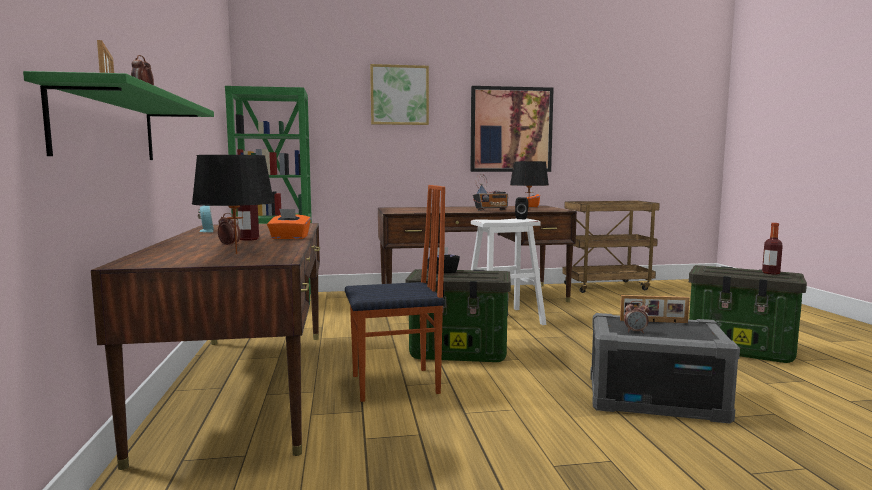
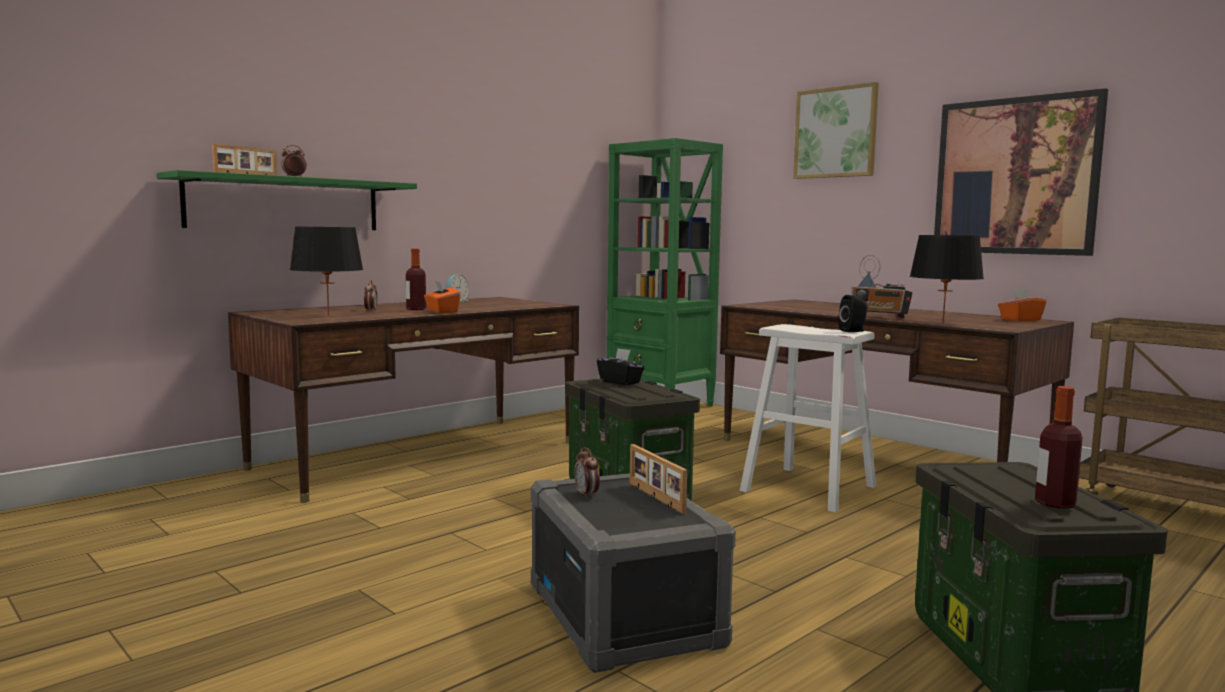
camera: 55 degrees right, 0 degrees up
(396, 385) = (489, 494): chair -> none

